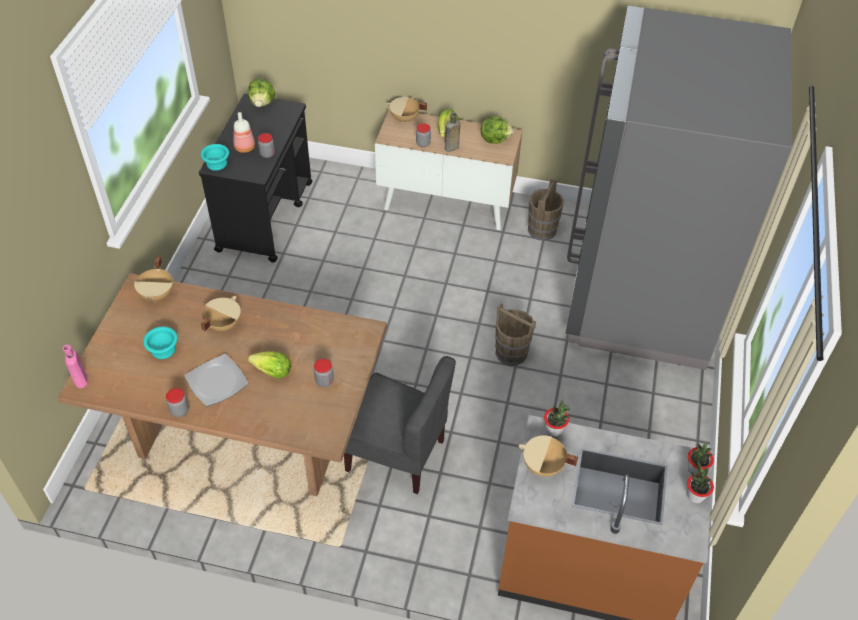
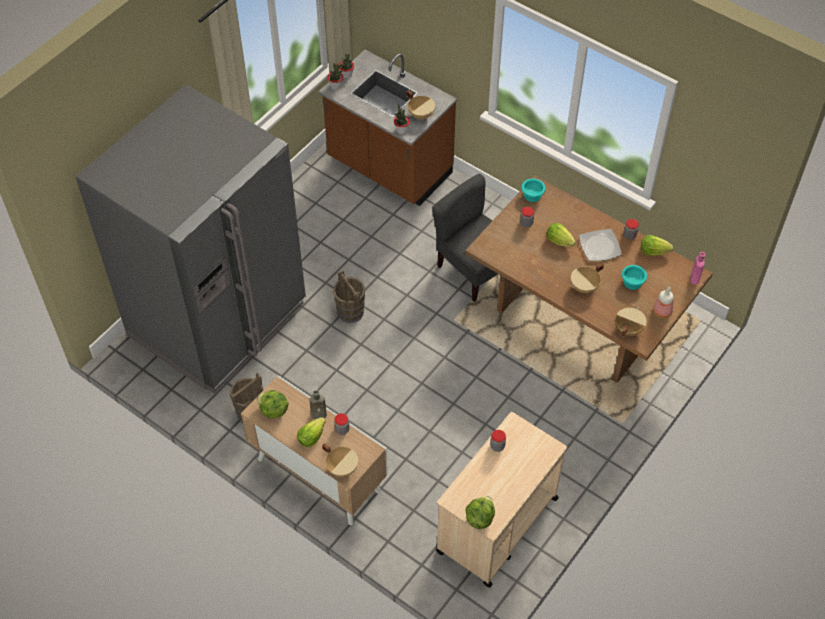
camera: 155 degrees left, 5 degrees up
(142, 399) = (653, 251): none -> lettuce
(217, 163) = (547, 451): turquoise bowl -> turquoise bowl (531, 195)
(244, 148) = (516, 461): bottle -> bottle (662, 311)
(266, 216) = (496, 525): black cart -> beige cart

